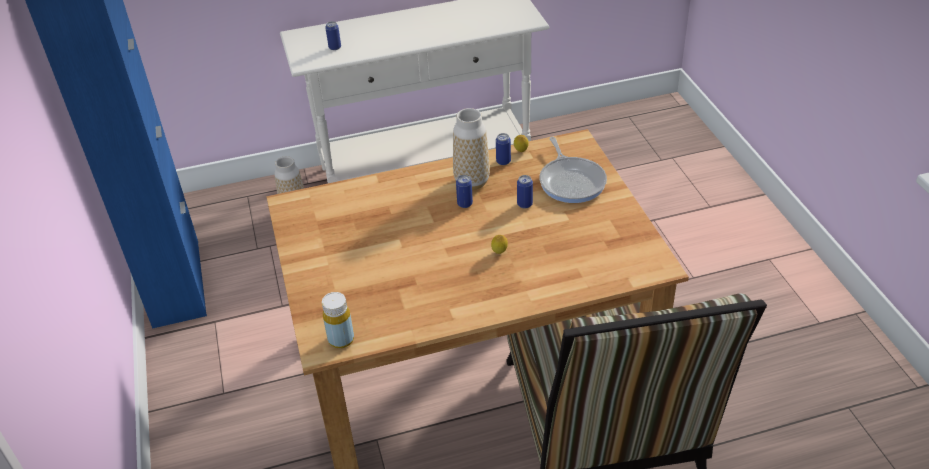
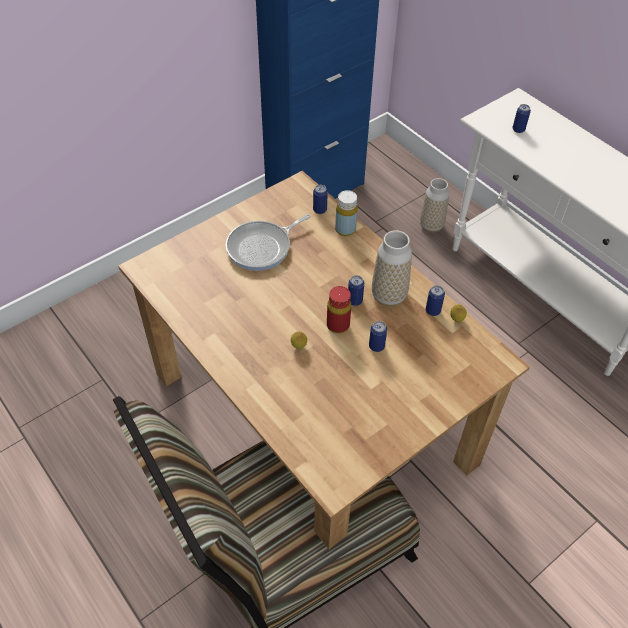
camera: 65 degrees right, 10 degrees up
(333, 197) = (320, 210): none -> can
(341, 339) = (156, 275): yellow bottle -> yellow bottle (345, 229)
(488, 221) = (338, 325): none -> red bottle
(571, 181) = (431, 375): frying pan -> frying pan (262, 248)

